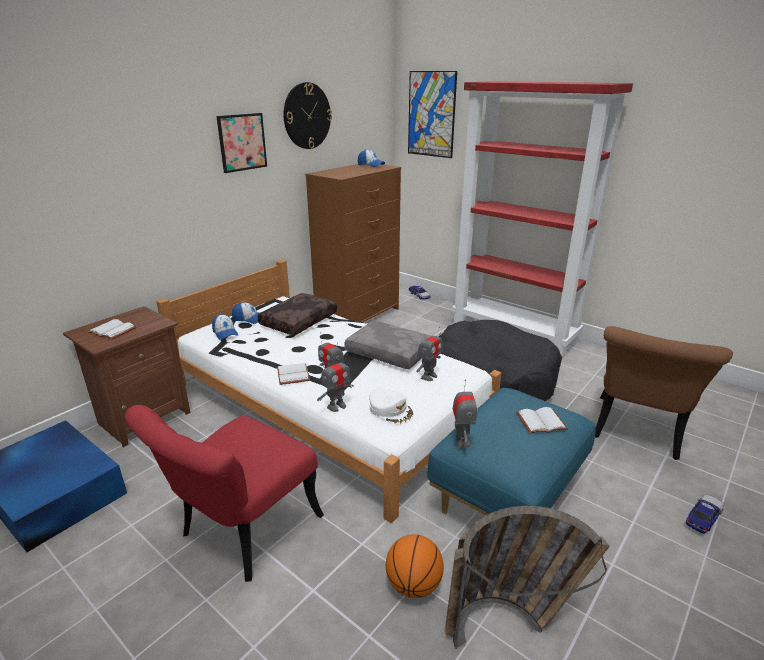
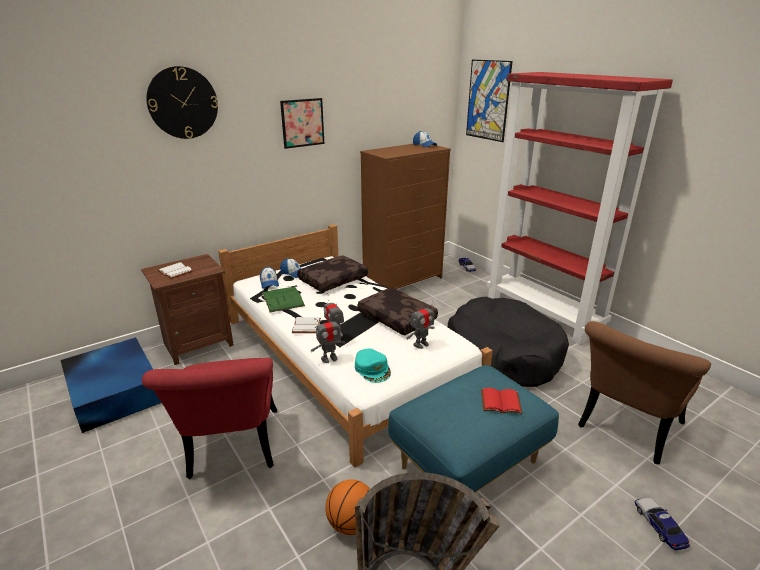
camera: 15 degrees right, 0 degrees up
(241, 534) = (233, 451): red chair -> red chair turned 60 degrees counterclockwise
(250, 349) = (283, 299): none -> green book
(307, 116) = (366, 100): wall clock -> wall clock (183, 103)
(390, 410) = (372, 369): white cap -> turquoise cap
(391, 352) = (398, 318): grey pillow -> brown pillow
(462, 441) = (418, 407): toy robot -> none
(541, 421) = (501, 401): white book -> red book
(703, 517) = (659, 525): toy car -> toy car turned 75 degrees counterclockwise

